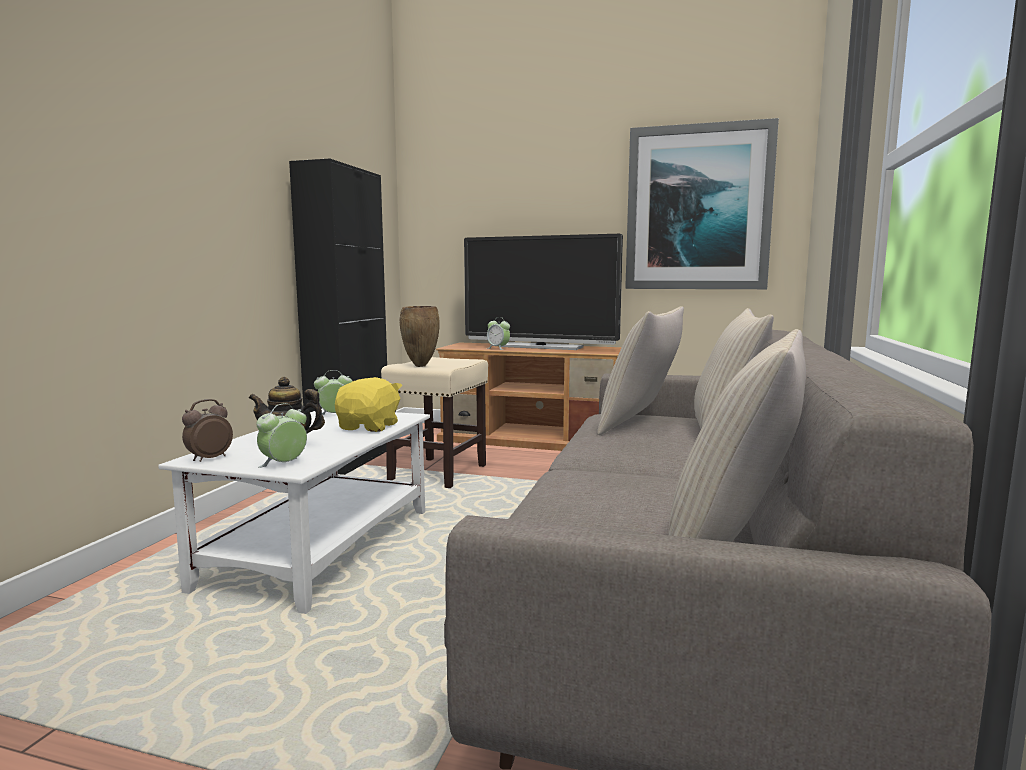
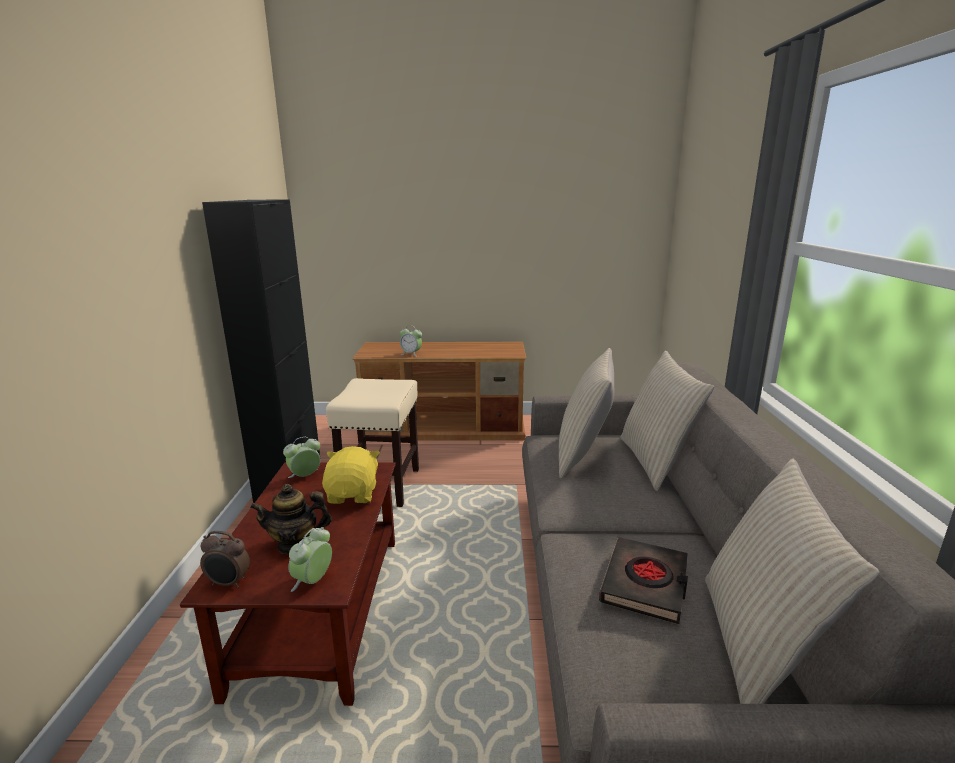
camera: 15 degrees left, 10 degrees up
(209, 459) = (229, 583): alarm clock -> alarm clock turned 105 degrees counterclockwise
(321, 549) = (321, 612): white coffee table -> brown coffee table
(420, 366) = (365, 402): brown vase -> none
(540, 347) = (447, 347): television -> none
(628, 497) = (645, 584): none -> black book
(698, 209) = (581, 219): picture -> none

